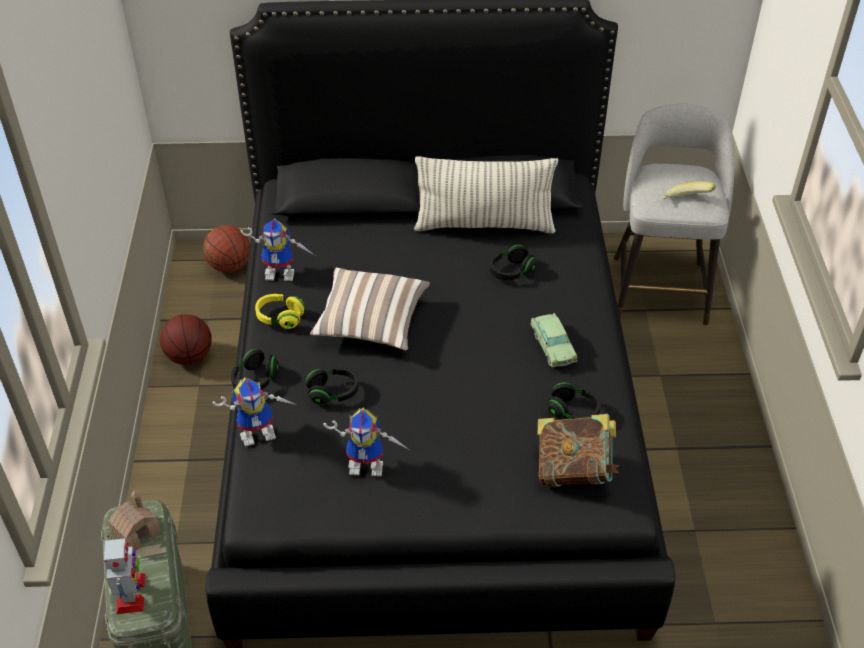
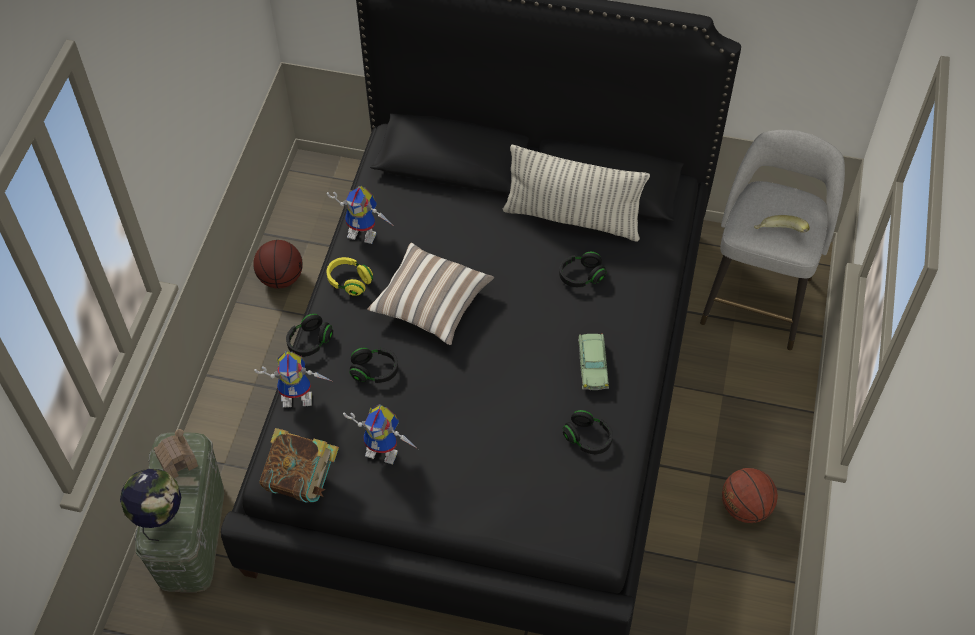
camera: 15 degrees right, 10 degrees up
(131, 594) = (160, 518): toy robot -> globe
(229, 266) = (342, 187): basketball -> basketball (745, 507)
(574, 470) = (567, 497): book -> book (302, 479)

